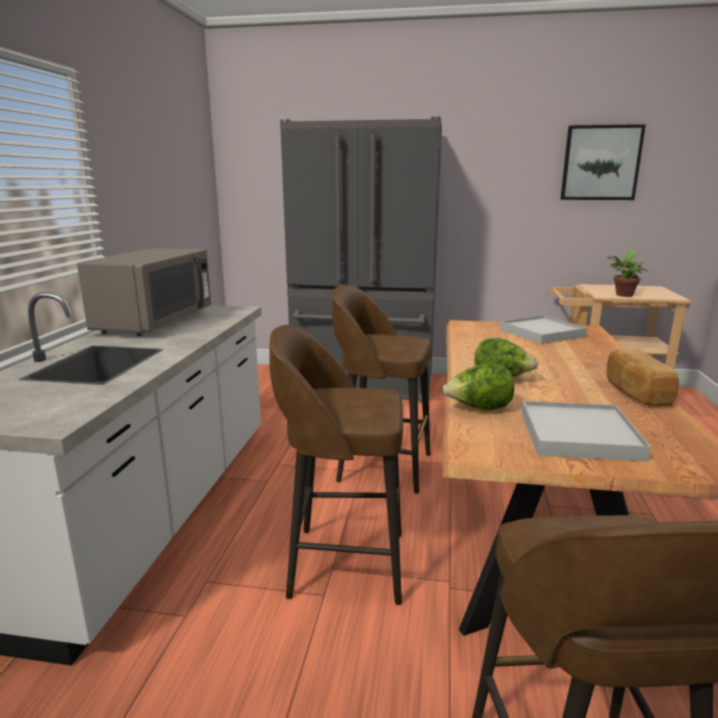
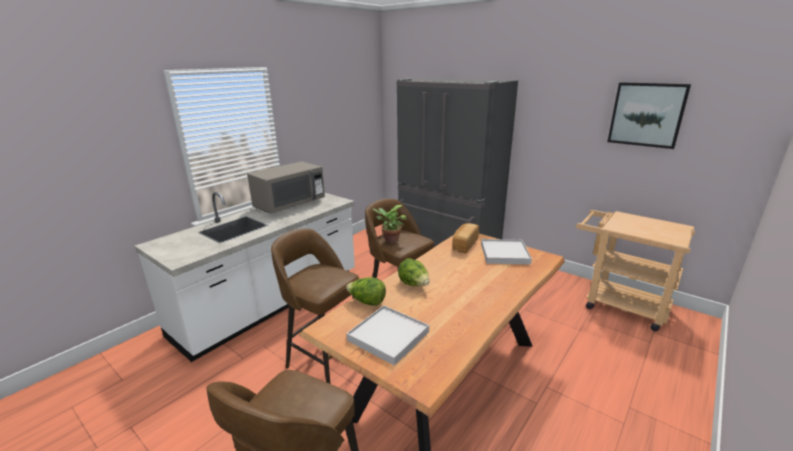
camera: 30 degrees right, 5 degrees up
(623, 295) = (631, 231): potted plant -> potted plant (390, 241)
(635, 393) = (476, 319): bread -> bread (464, 245)

